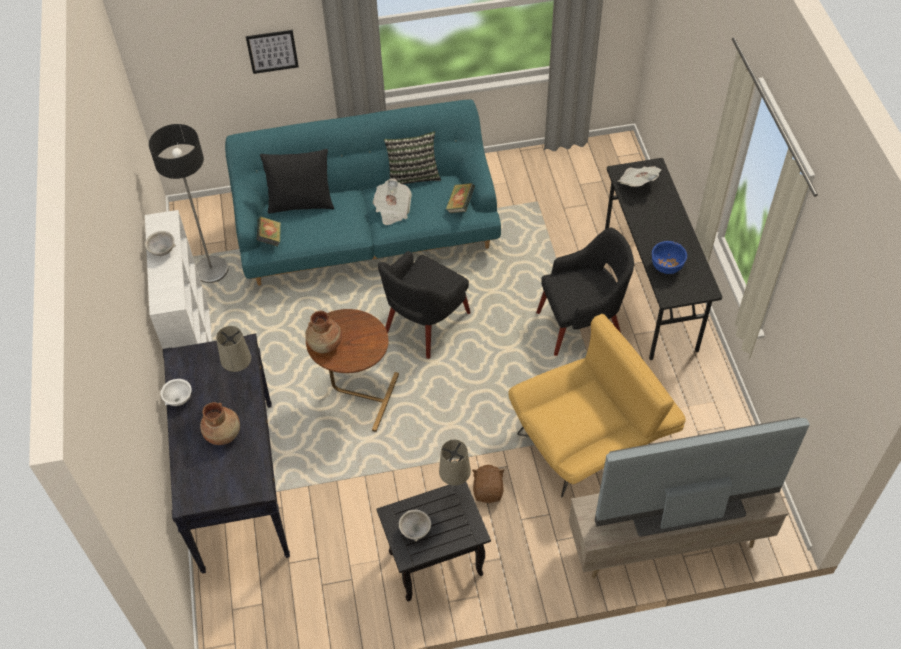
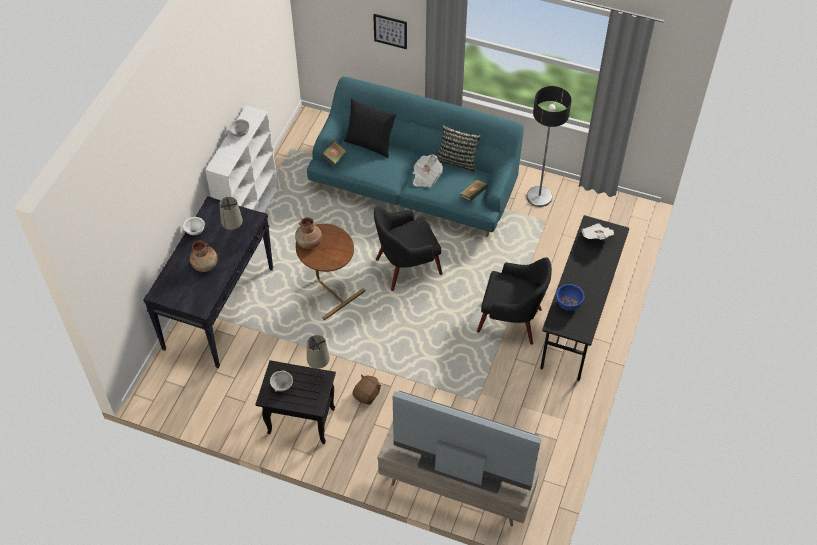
camera: 30 degrees right, 0 degrees up
(212, 270) = (297, 163): floor lamp -> floor lamp (539, 197)
(593, 437) = (461, 399): yellow armchair -> none

